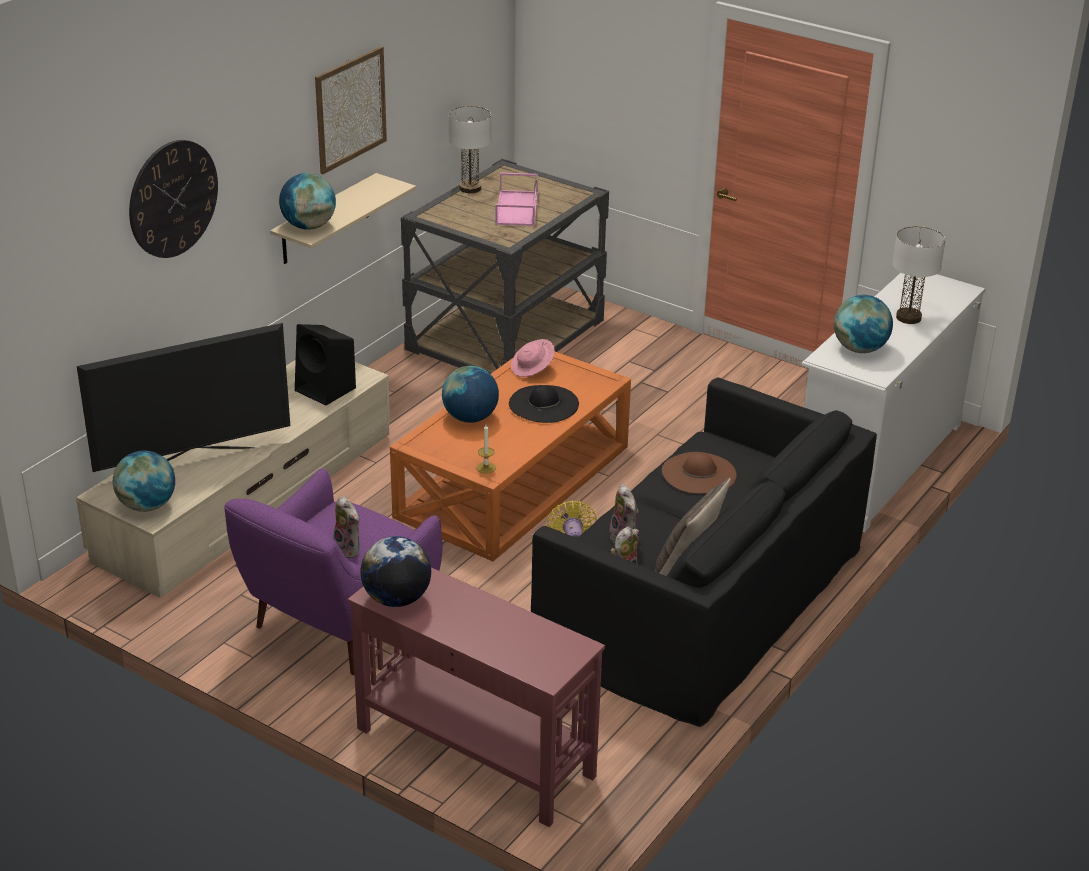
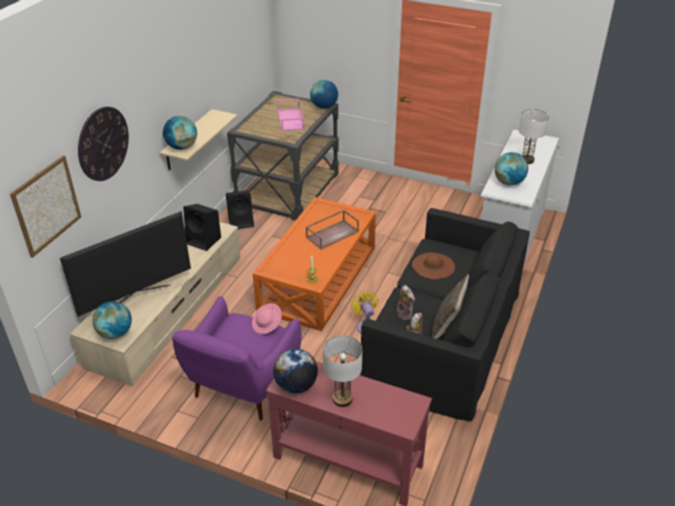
camera: 10 degrees left, 5 degrees up
(349, 550) = (248, 347): plush toy -> none
(350, 108) = (195, 73): picture -> picture (46, 205)
(409, 377) = (241, 221): none -> black speaker
(470, 188) = (261, 110): table lamp -> table lamp (342, 399)
(470, 418) = (293, 248): globe -> globe (324, 107)
(532, 368) = (319, 212): pink hat -> pink hat (267, 324)
(543, 404) = (332, 234): black hat -> brown tray

